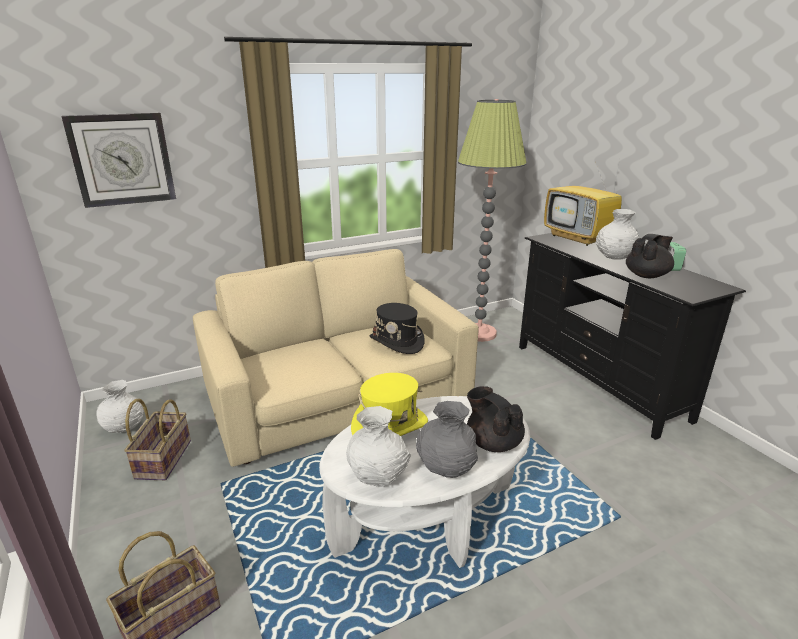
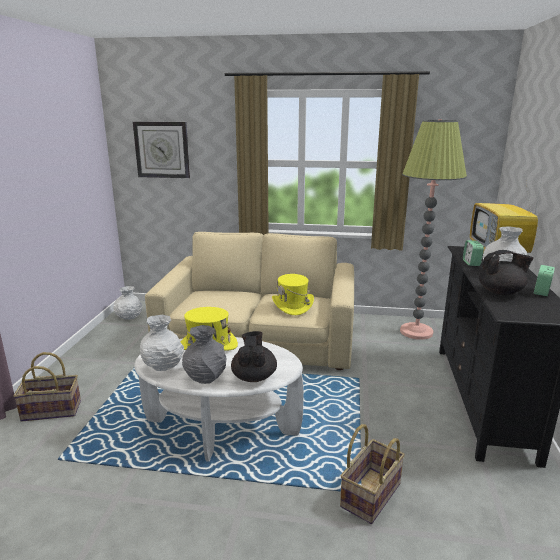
camera: 35 degrees right, 5 degrees down
(162, 459) = (128, 339): basket -> basket (370, 494)
(397, 342) = (293, 305): black hat -> yellow hat
(575, 251) = (471, 263): none -> alarm clock

